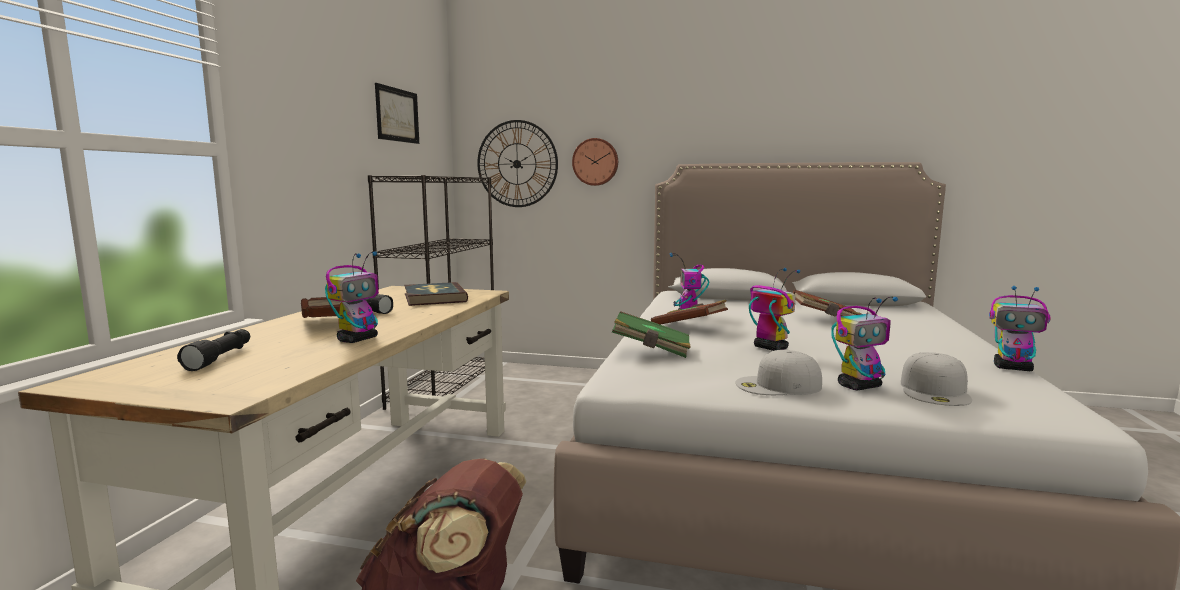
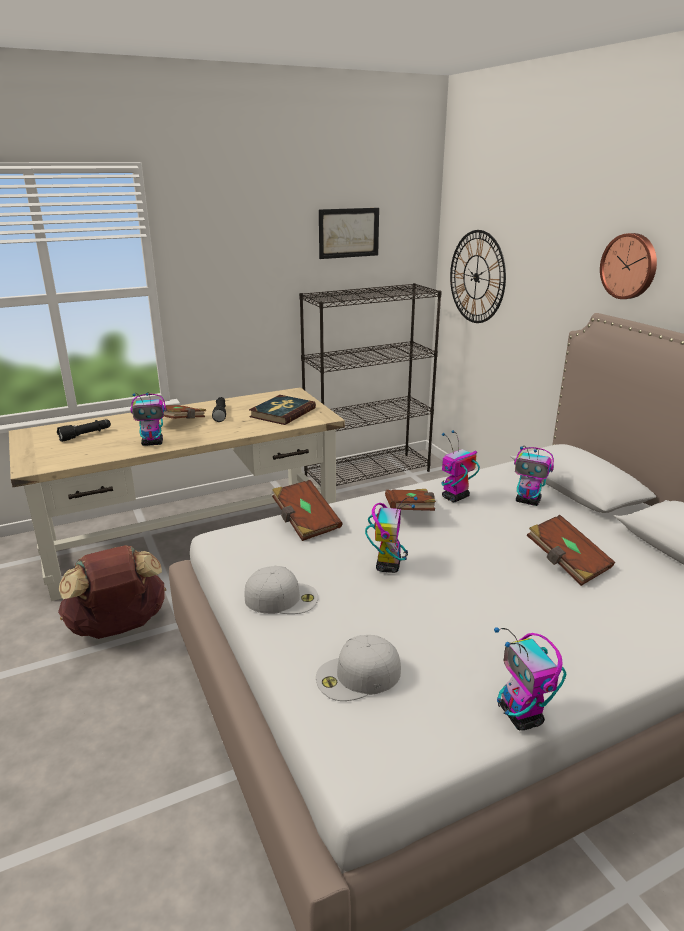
camera: 50 degrees right, 15 degrees up
(595, 162) = (534, 289): wall clock -> wall clock (630, 266)
(651, 350) = (305, 522): green book -> brown book
(777, 385) = (282, 597): white cap -> white cap turned 135 degrees clockwise
(859, 386) = (328, 634): toy robot -> toy robot (528, 501)

